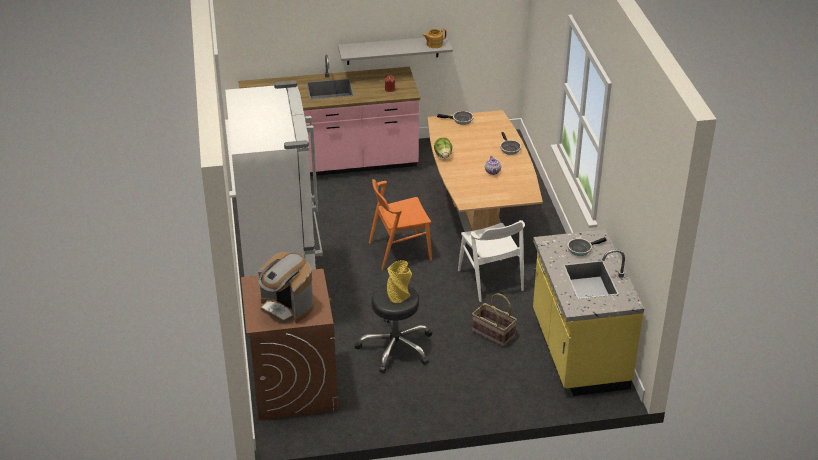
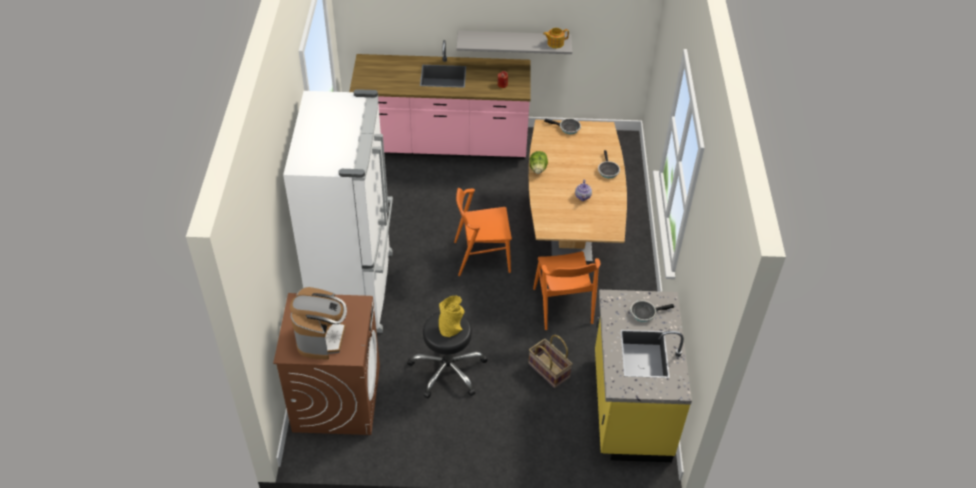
camera: 10 degrees right, 10 degrees up
(286, 307) = (322, 338): coffee machine -> coffee machine turned 135 degrees counterclockwise
(490, 280) = (562, 306): white chair -> orange chair

